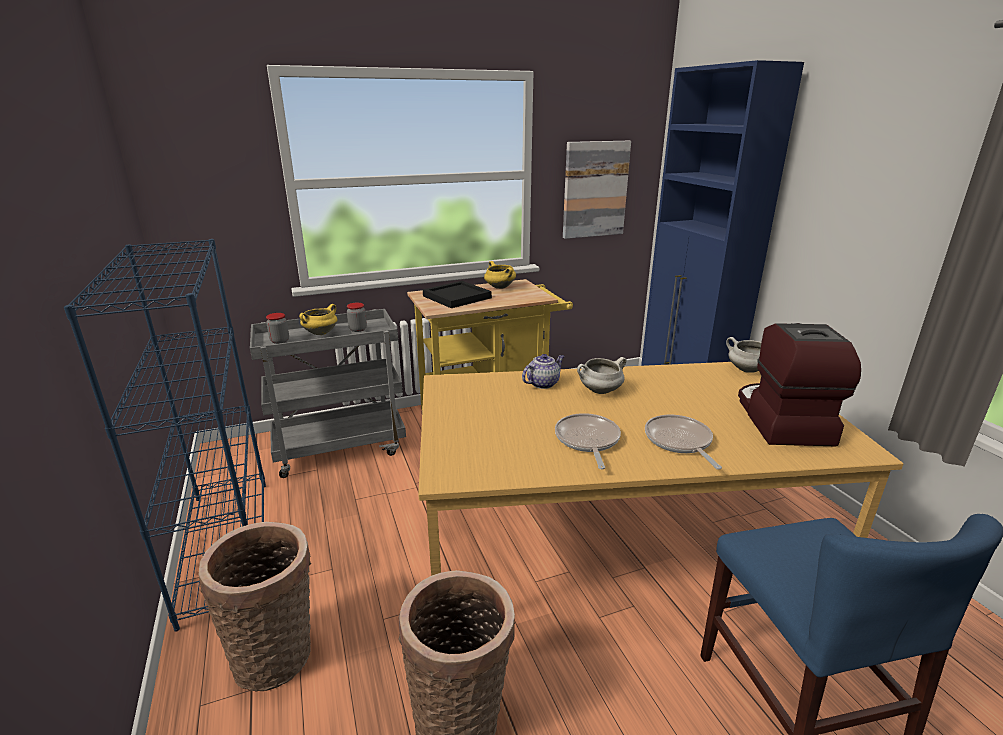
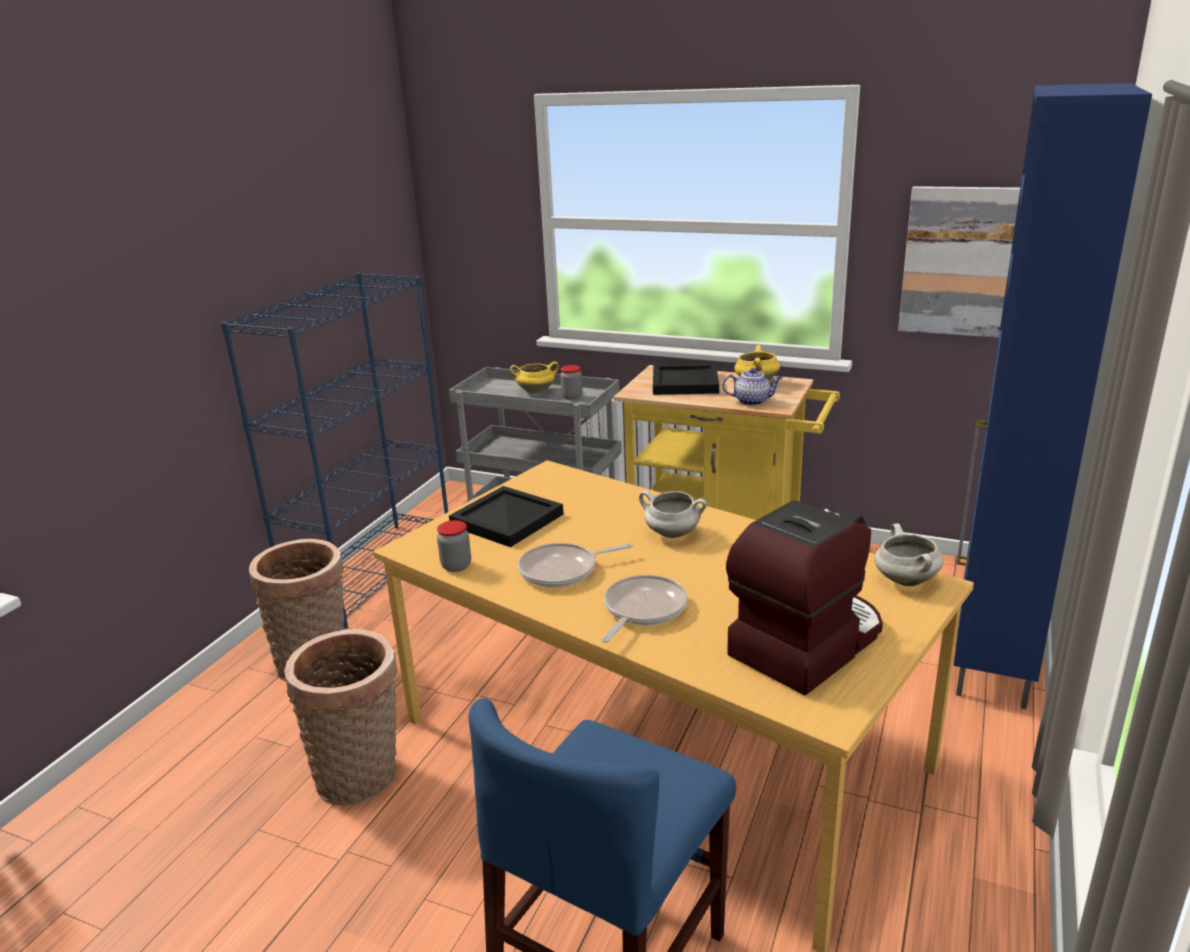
camera: 45 degrees right, 0 degrees up
(280, 341) = (493, 390): jar -> jar (456, 566)
(479, 425) = (505, 520): none -> black tray
(543, 383) = (632, 506): teapot -> teapot (752, 401)
(587, 440) = (563, 570): frying pan -> frying pan turned 150 degrees counterclockwise

